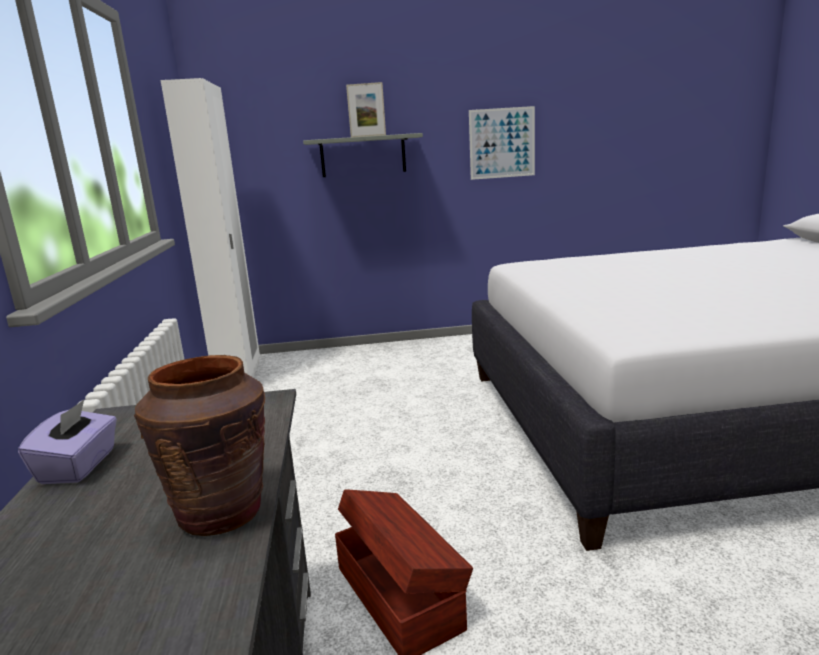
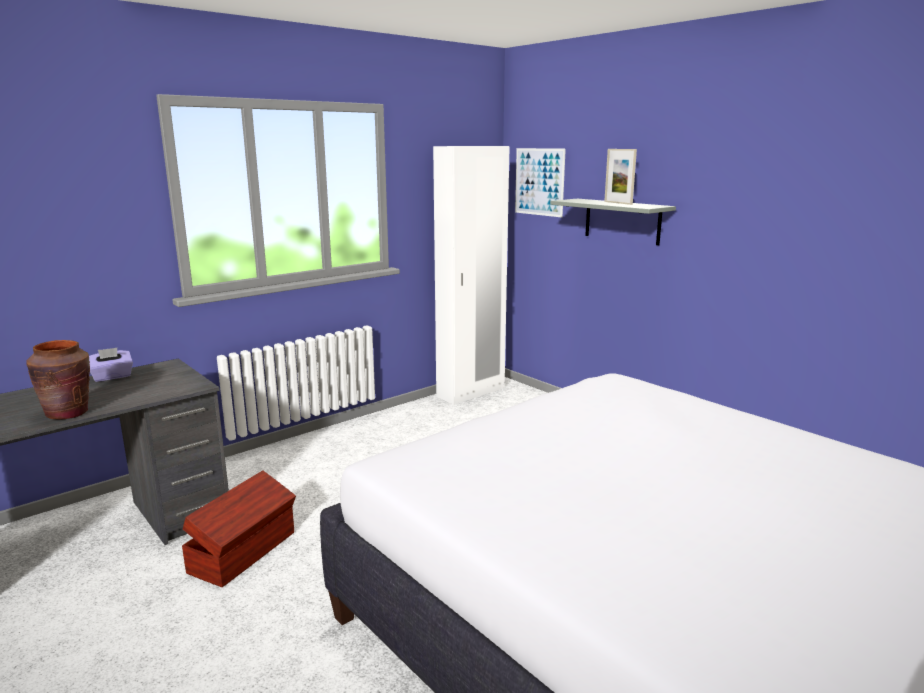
camera: 55 degrees right, 0 degrees up
(502, 143) = (773, 232): picture -> picture (539, 182)

